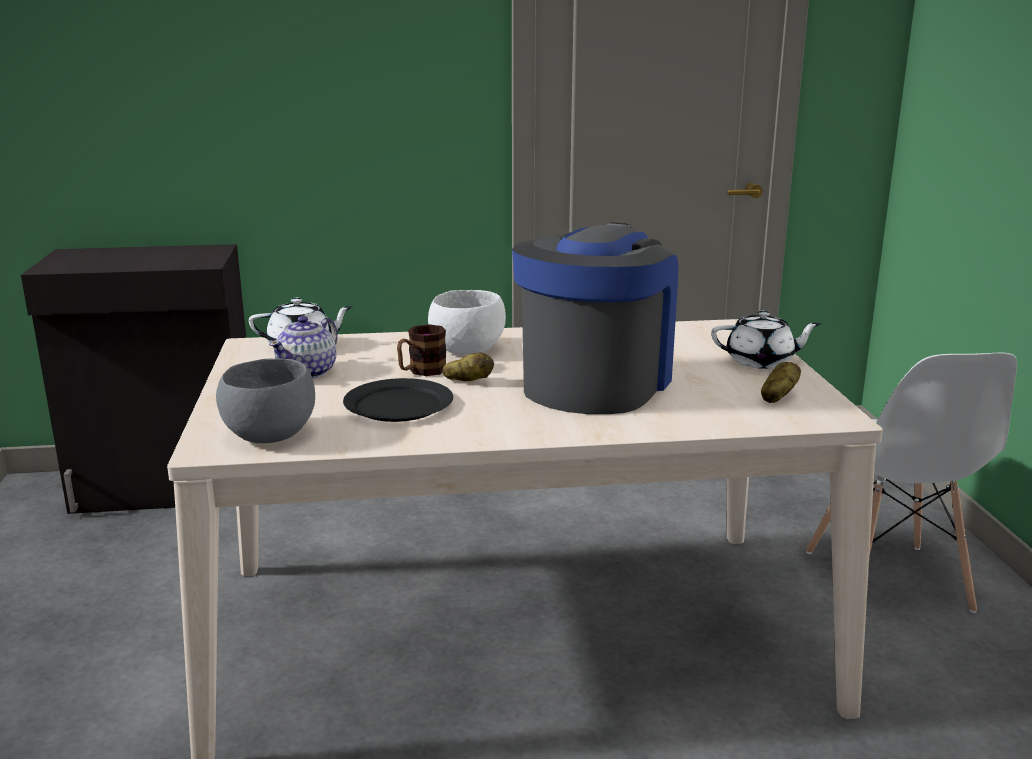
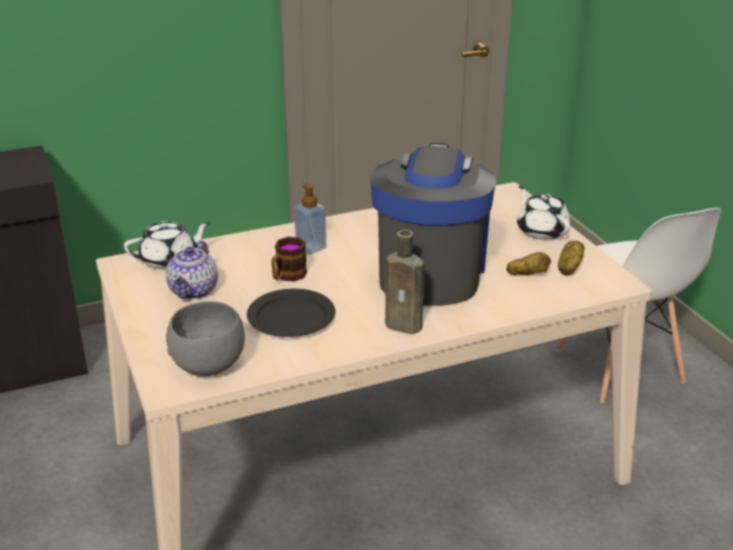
camera: 15 degrees left, 10 degrees up
(467, 351) = (311, 247): white bowl -> soap dispenser
(468, 382) = (332, 283): potato -> potato (527, 274)
(531, 428) = (406, 326): none -> brown bottle
(761, 361) = (541, 231): white teapot -> white teapot turned 105 degrees counterclockwise

